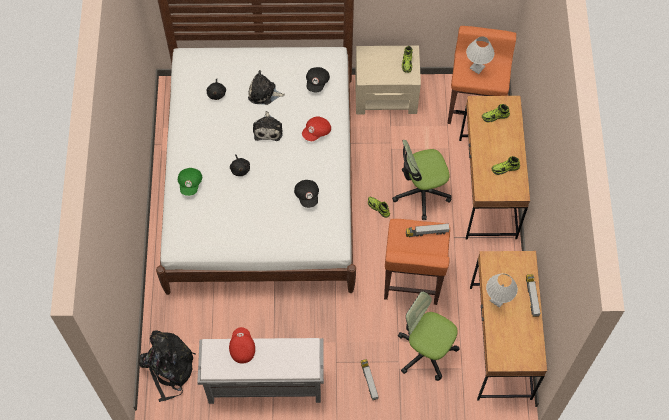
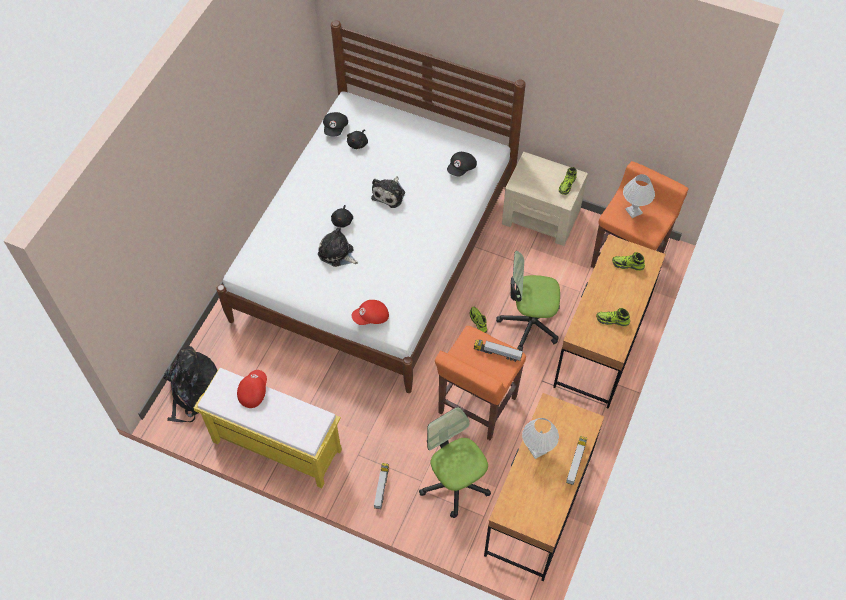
camera: 25 degrees right, 5 degrees down
(190, 184) = (287, 217): green cap -> none
(264, 93) = (403, 159): plush toy -> plush toy (337, 253)
(264, 384) = (275, 446): grey bench -> yellow bench
(307, 195) = (395, 271): black cap -> black cap (335, 128)
(317, 132) = (436, 214): red cap -> red cap (371, 317)

